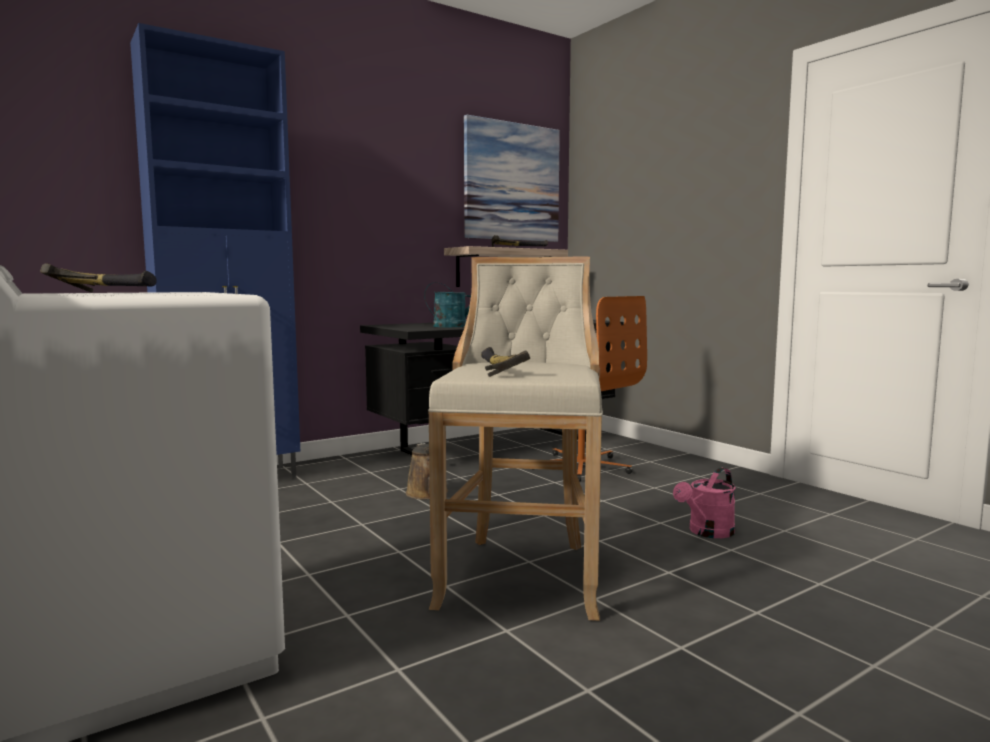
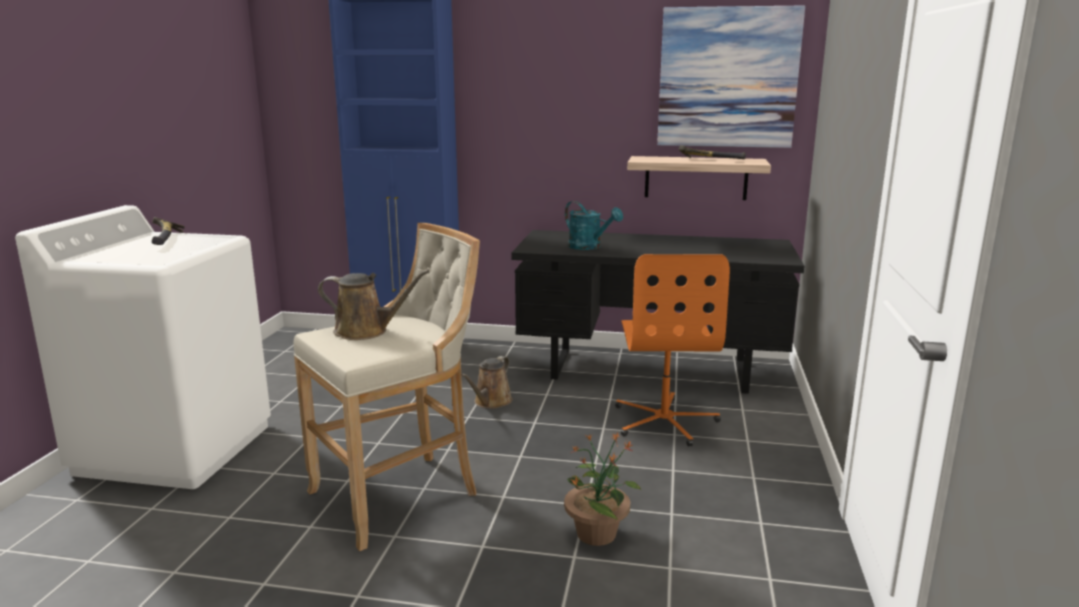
camera: 45 degrees right, 10 degrees up
(495, 370) = (366, 331): hammer -> brown watering can
(707, 532) = (597, 533): pink watering can -> potted plant

